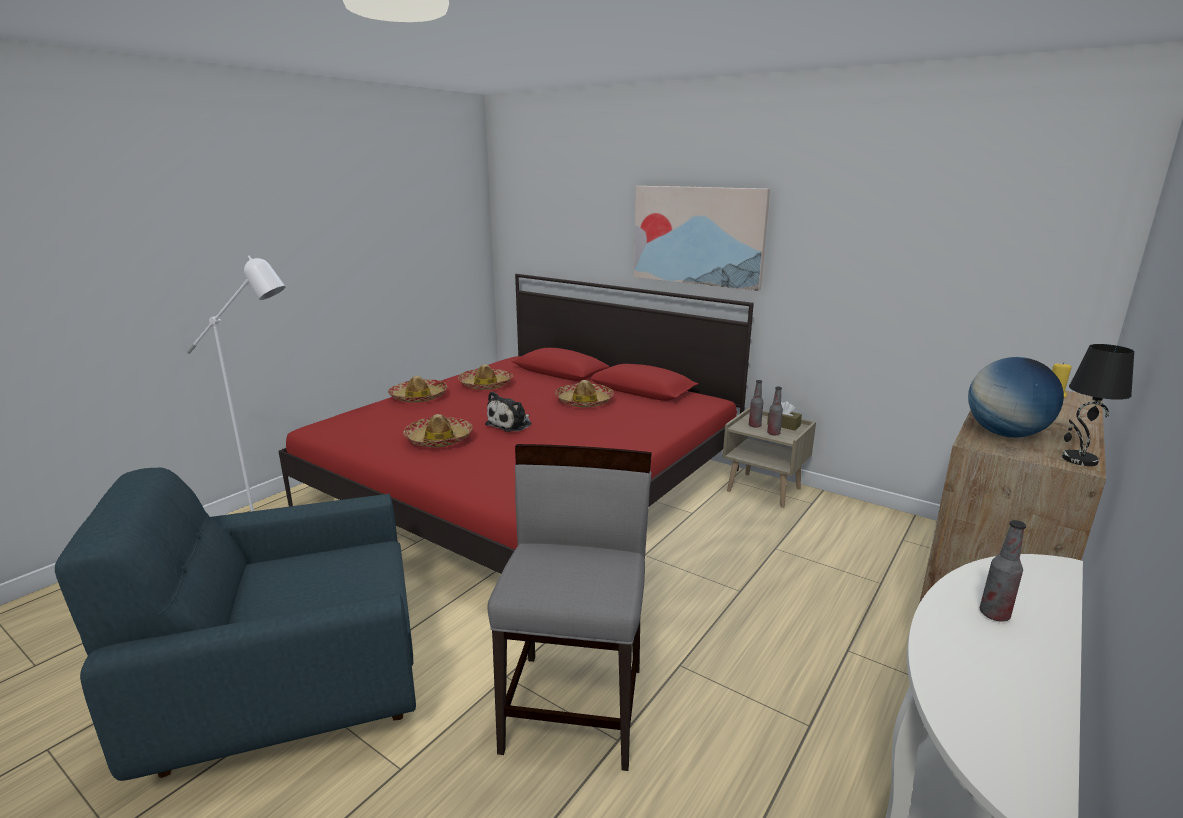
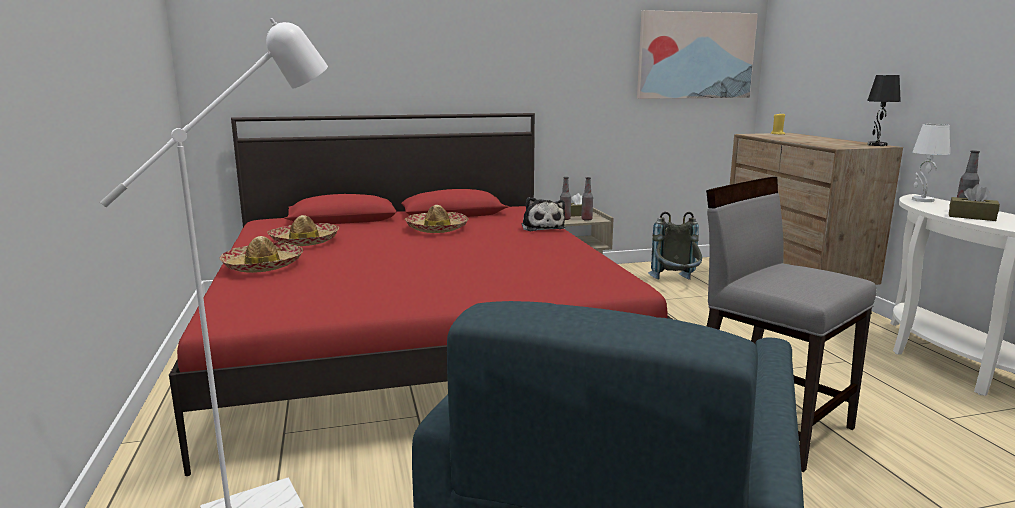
camera: 50 degrees left, 5 degrees down
(439, 439) = (408, 280): hat -> none
(511, 424) = (431, 255): plush toy -> plush toy (542, 227)
(698, 236) = (471, 56): picture -> picture (695, 55)
(852, 545) = (676, 284): none -> grey backpack
(964, 624) = (971, 217): none -> brown tissue box
(1005, 434) = (829, 144): globe -> none
(1029, 572) = (922, 200): none -> white table lamp

